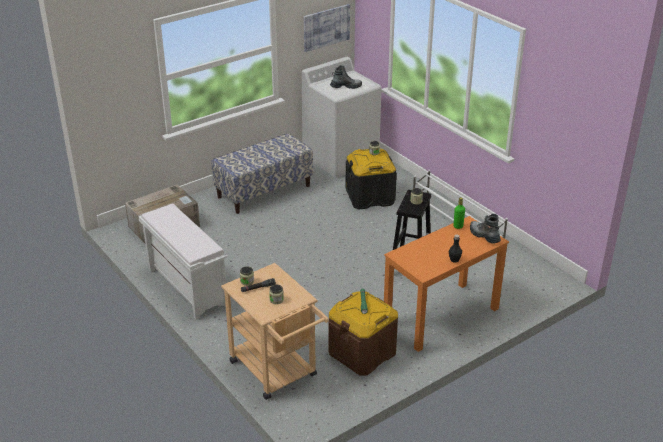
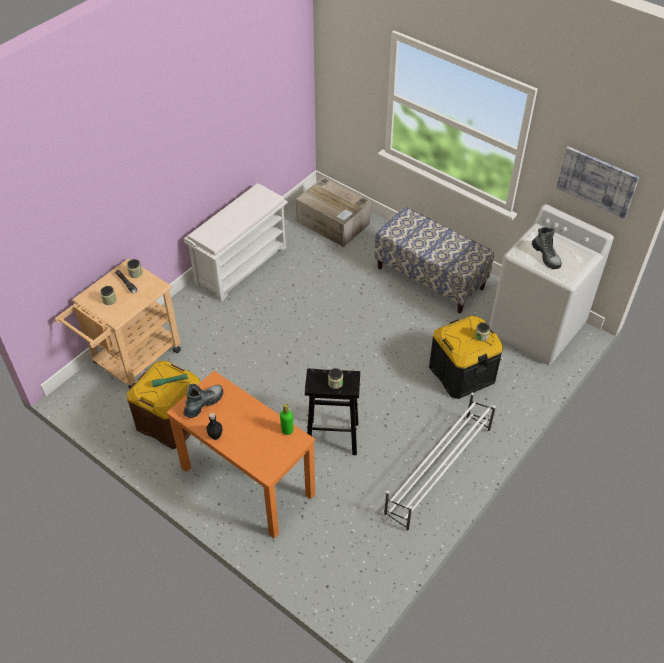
camera: 75 degrees right, 15 degrees up
(484, 236) = (273, 459): boot -> boot (203, 404)

